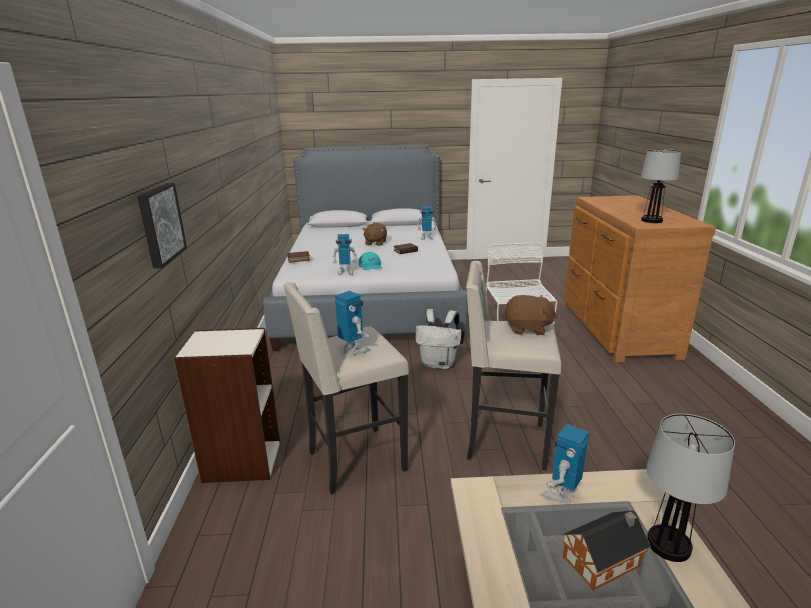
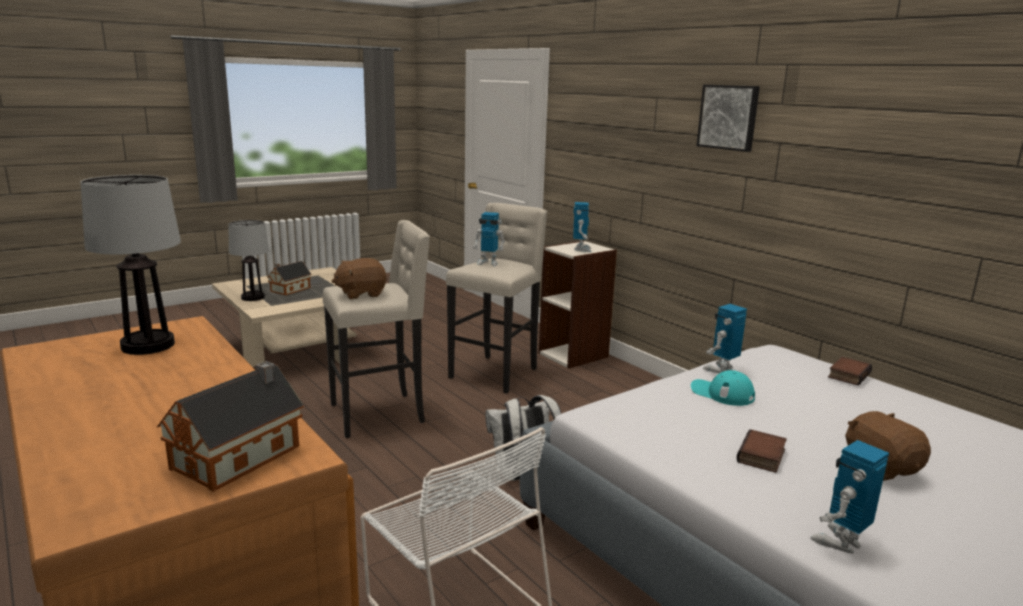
camera: 145 degrees right, 5 degrees down
(160, 224) = (619, 156): picture -> picture (729, 117)
(561, 494) = (313, 301): toy robot -> toy robot (581, 249)
(603, 199) = (241, 455): none -> toy house

